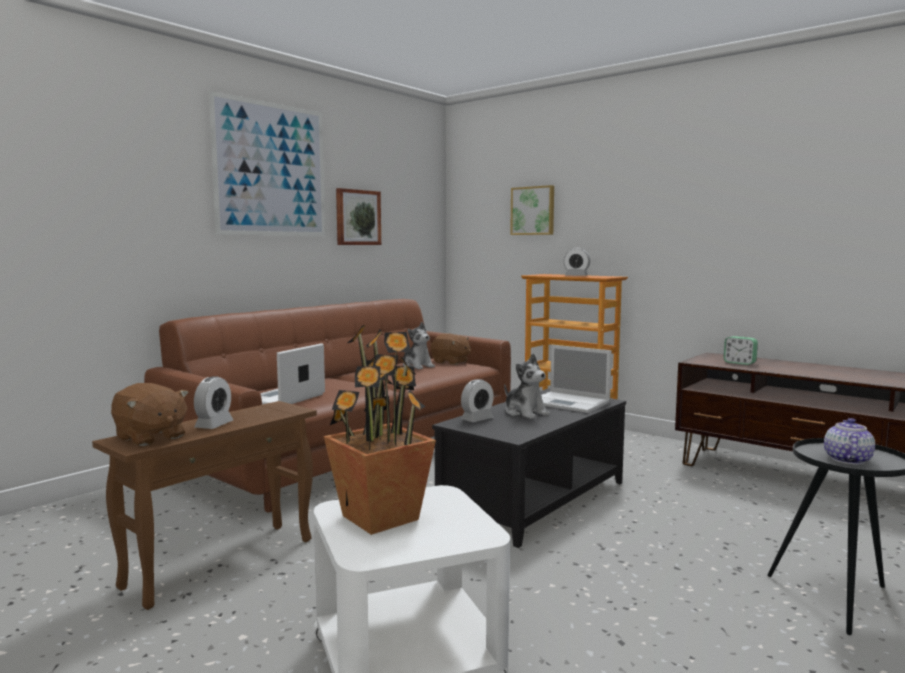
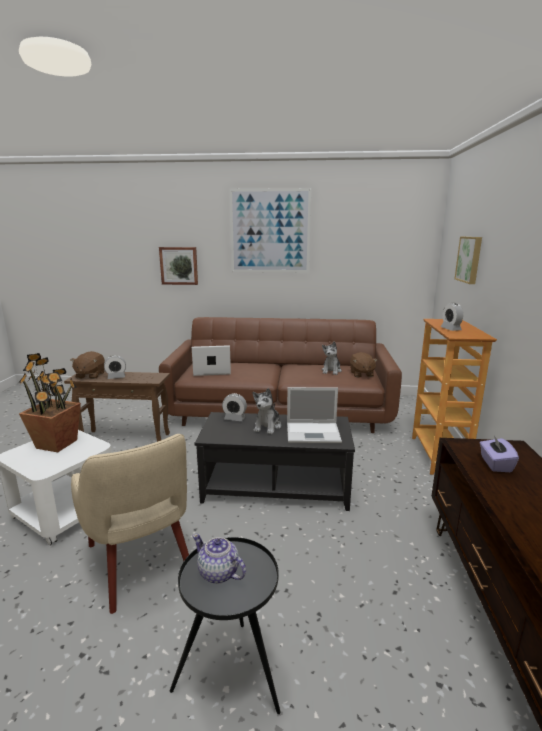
camera: 55 degrees right, 10 degrees up
(357, 217) = (339, 259): picture -> picture (179, 265)
(570, 403) = (314, 433): laptop -> laptop turned 90 degrees counterclockwise
(617, 613) = (140, 562): none -> beige armchair
(739, 363) = (495, 464): alarm clock -> purple tissue box
(847, 460) = (219, 573): teapot -> teapot turned 135 degrees counterclockwise

